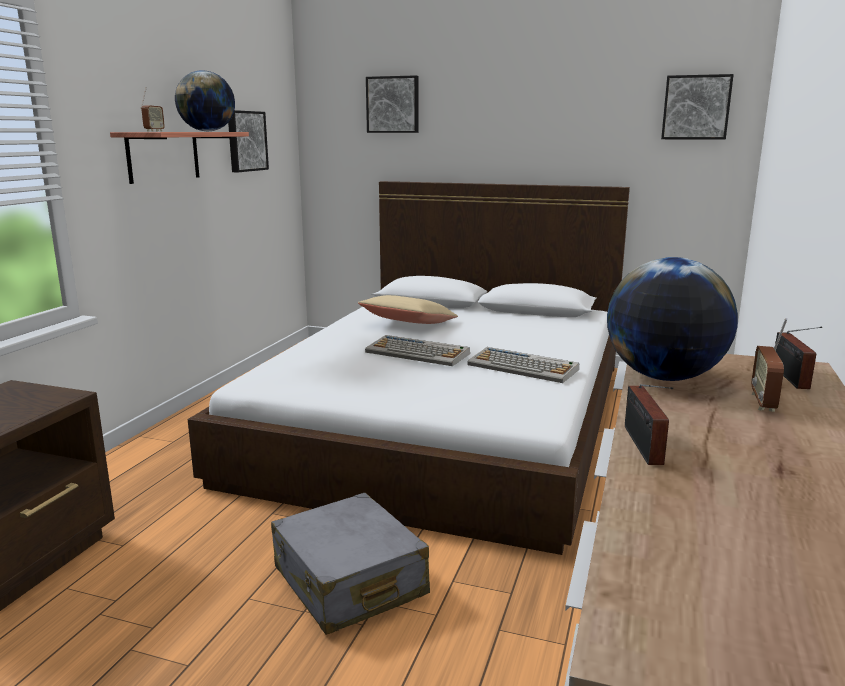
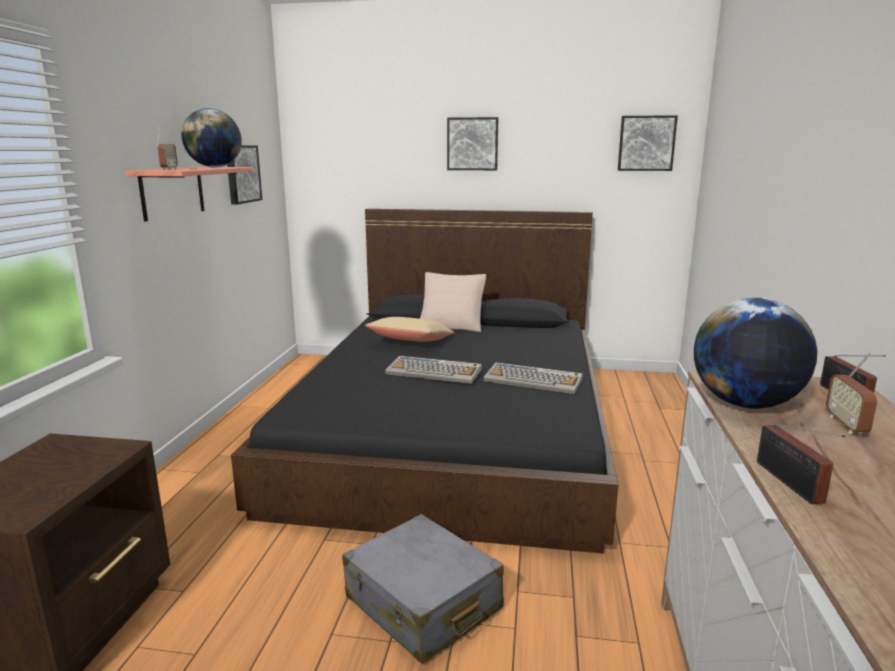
camera: 10 degrees left, 0 degrees up
(393, 104) = (375, 138): picture -> picture (472, 144)
(447, 417) = (454, 426): white bed -> black bed
(462, 310) = (452, 325): none -> beige pillow

